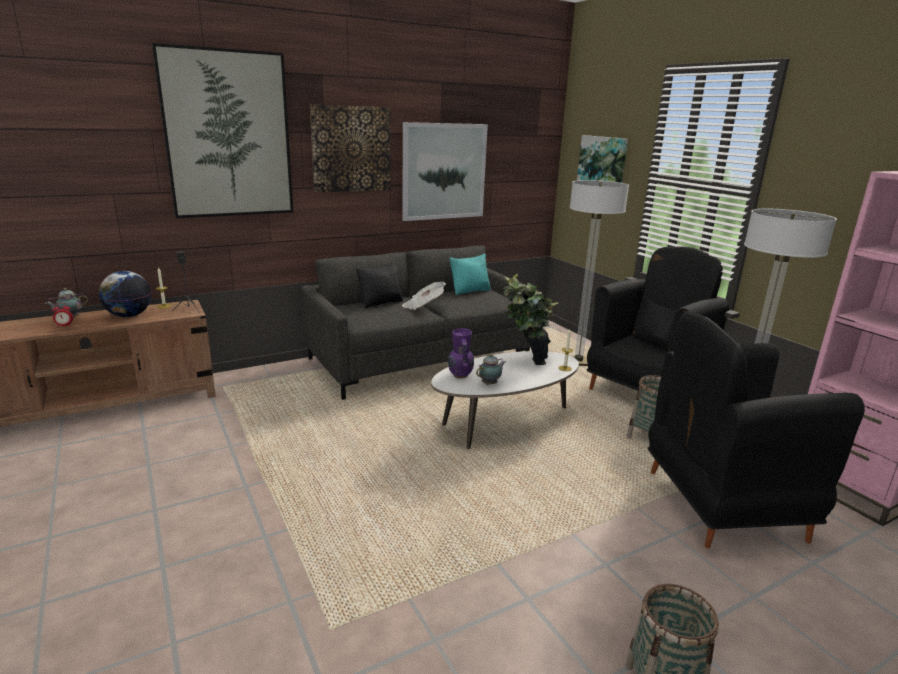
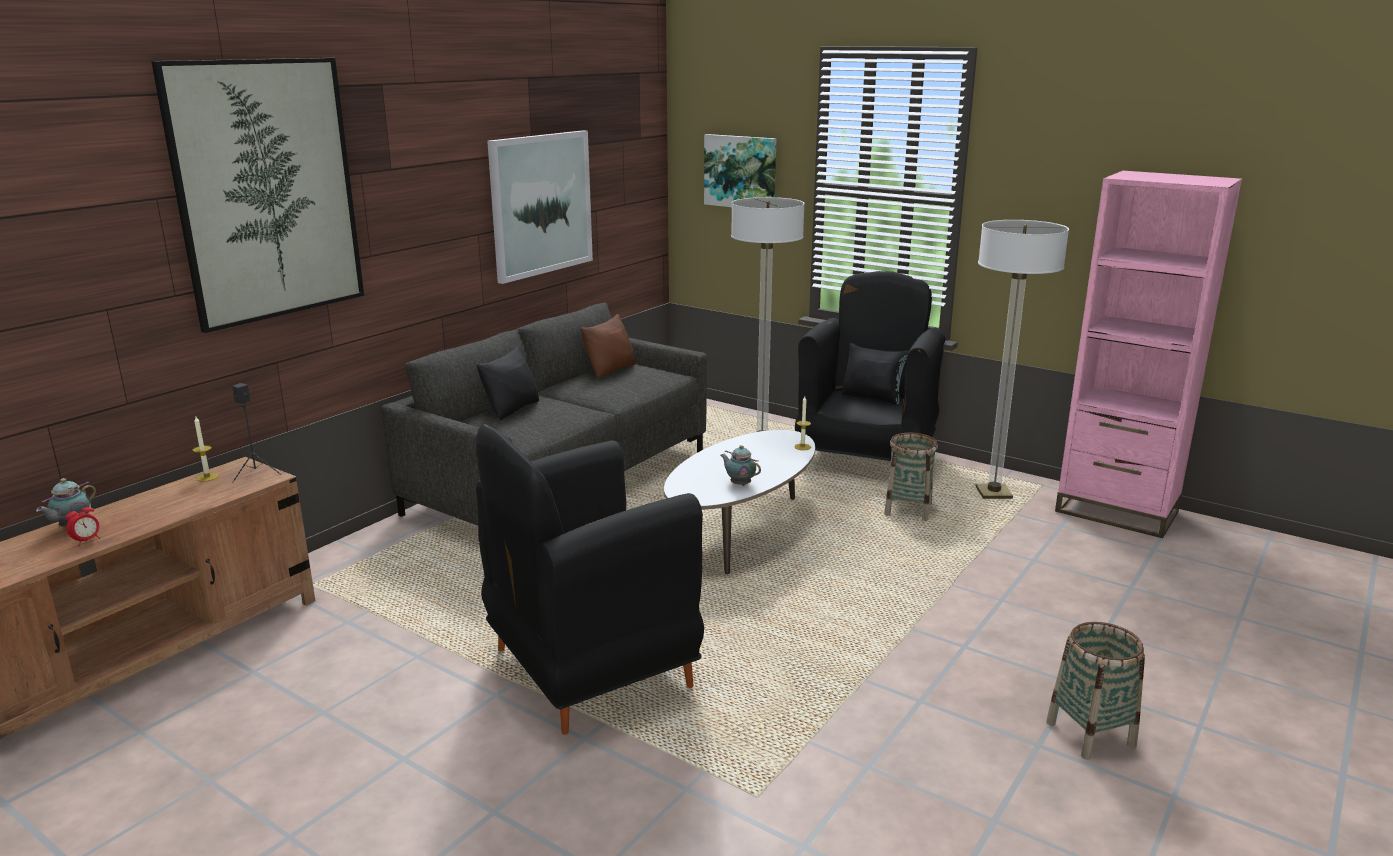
camera: 25 degrees left, 0 degrees up
(129, 315) = (172, 502): globe -> none
(351, 149) = (427, 189): picture -> none
(423, 306) = (575, 403): newspaper -> none
(460, 375) = (695, 483): purple vase -> none
(470, 291) = (610, 370): turquoise pillow -> brown pillow
(490, 383) = (739, 484): teapot -> teapot turned 75 degrees counterclockwise
(525, 364) = (754, 452): potted plant -> none
(720, 505) = (1022, 559): black armchair -> black armchair (588, 670)

